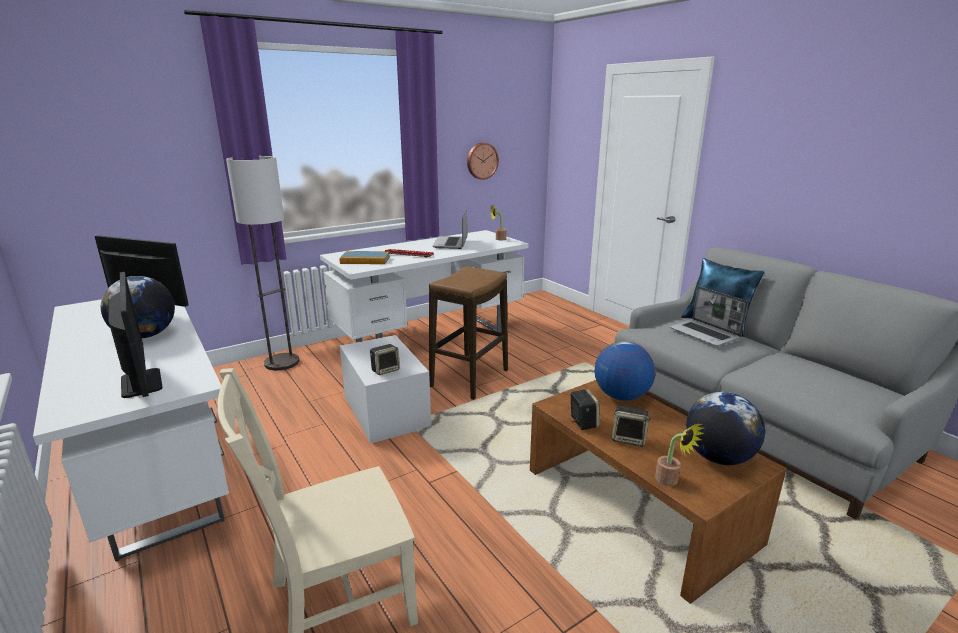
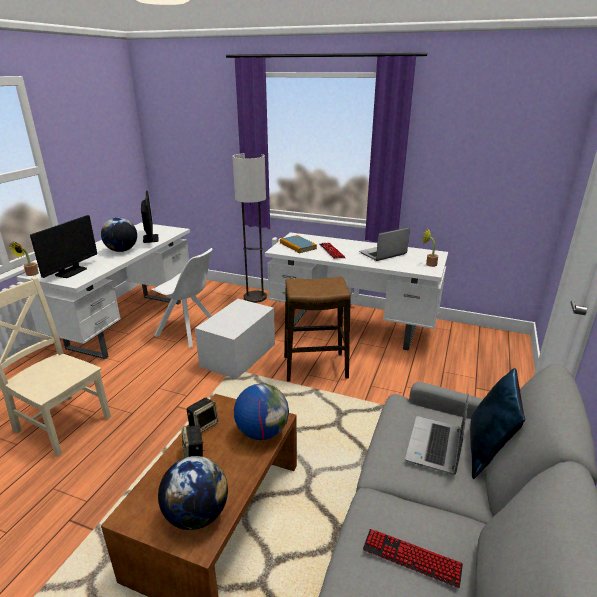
camera: 55 degrees right, 5 degrees up
(278, 427) = (189, 331): none -> white chair
(385, 370) = (220, 325): speaker -> none
(481, 161) = (467, 183): wall clock -> none
(670, 481) = (144, 493): potted plant -> potted plant (30, 274)
(812, 376) = (411, 558): none -> keyboard

